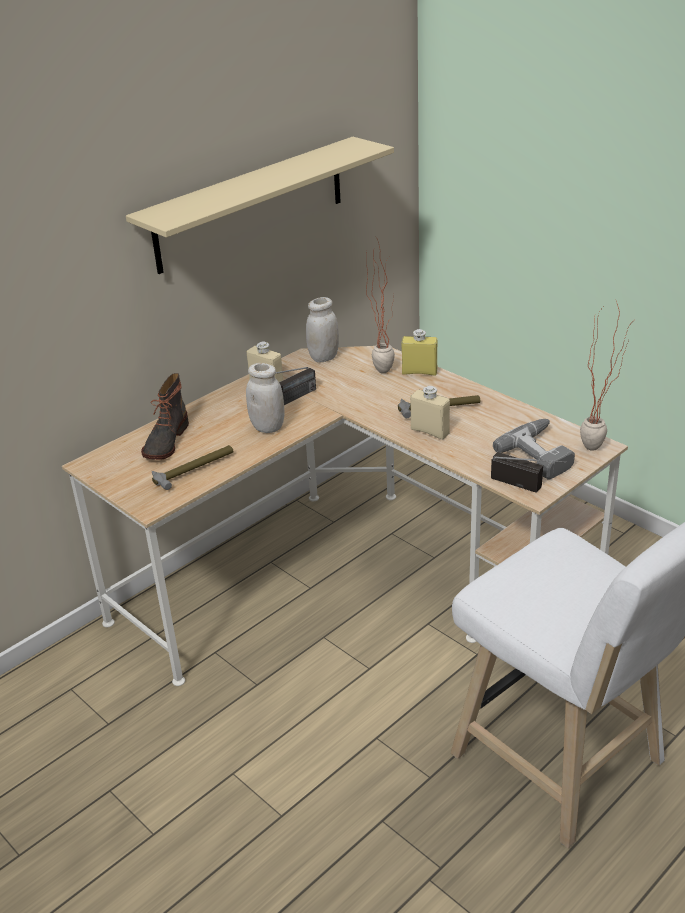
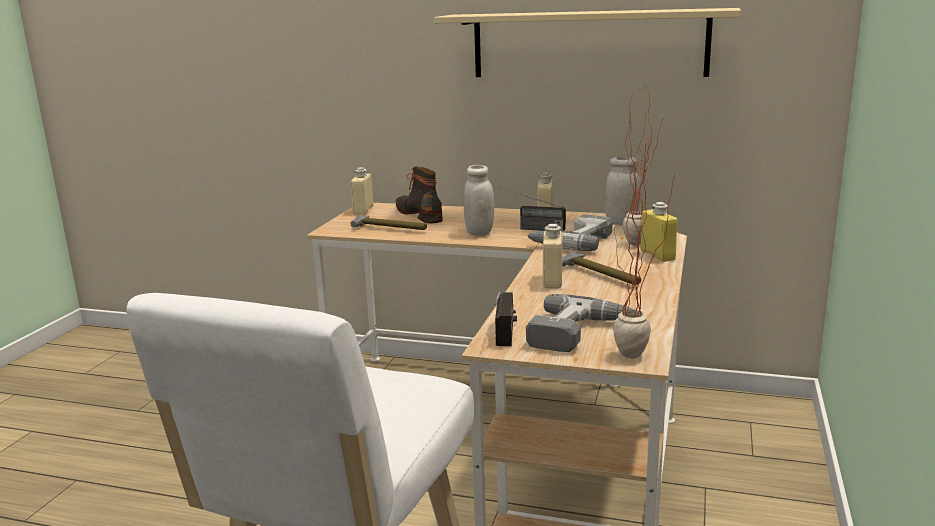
camera: 60 degrees right, 15 degrees down
(102, 471) = (363, 210): none -> beige bottle
(165, 441) = (420, 214): boot -> boot turned 75 degrees clockwise
(346, 394) = (571, 241): none -> power drill

